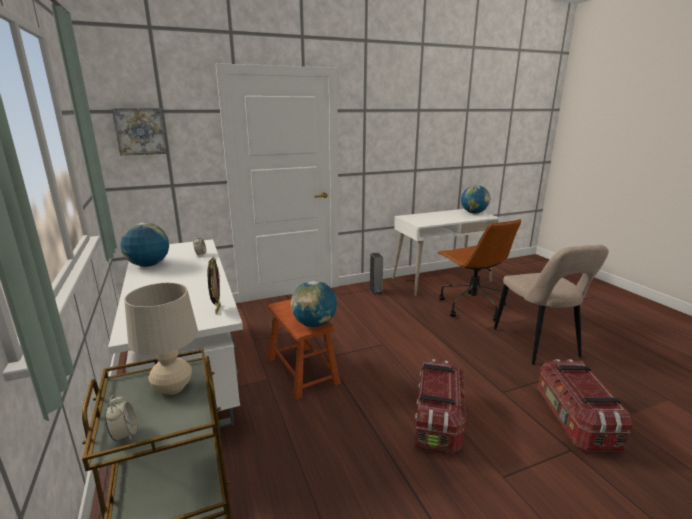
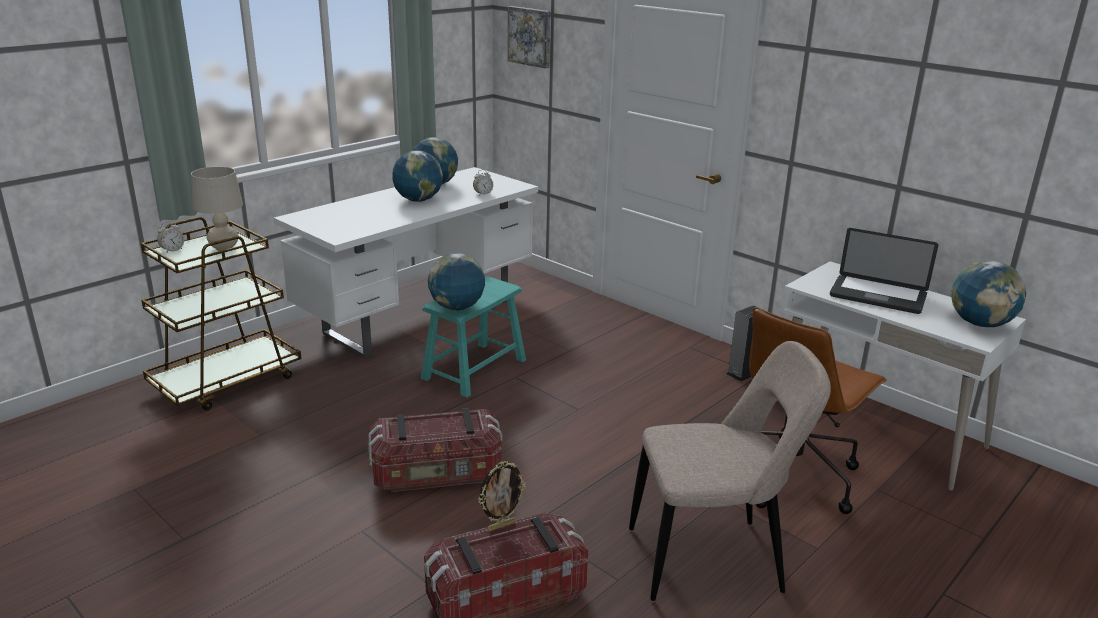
camera: 65 degrees right, 5 degrees up
(177, 275) = (418, 200): none -> globe
(217, 309) = (354, 231): picture frame -> picture frame (501, 525)
(302, 371) = (474, 369): brown stool -> turquoise stool
(439, 218) = (877, 296): none -> laptop
(538, 345) = (712, 559): beige chair -> beige chair turned 150 degrees counterclockwise

